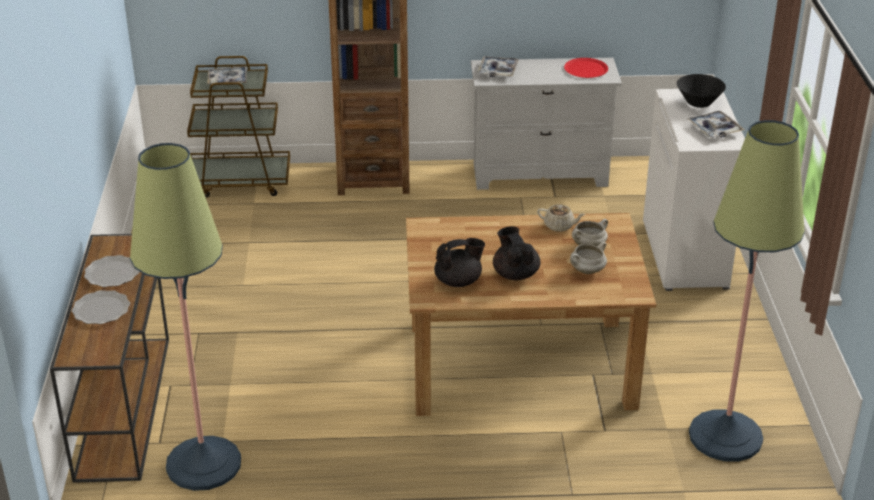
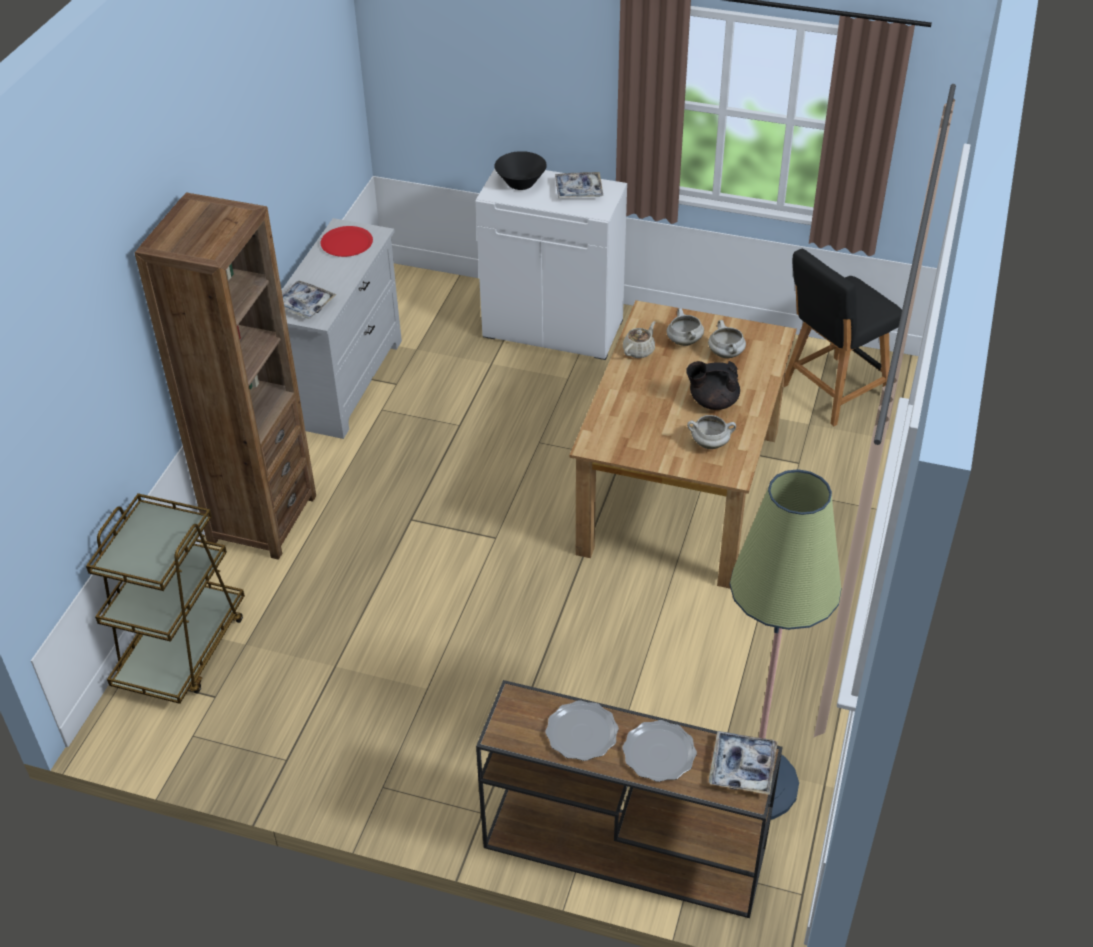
camera: 70 degrees left, 10 degrees up
(227, 80) = (142, 544): tray -> tray (742, 767)
(459, 281) = (710, 443): black teapot -> white cooking pot
(725, 436) = (831, 392): floor lamp -> black stool

